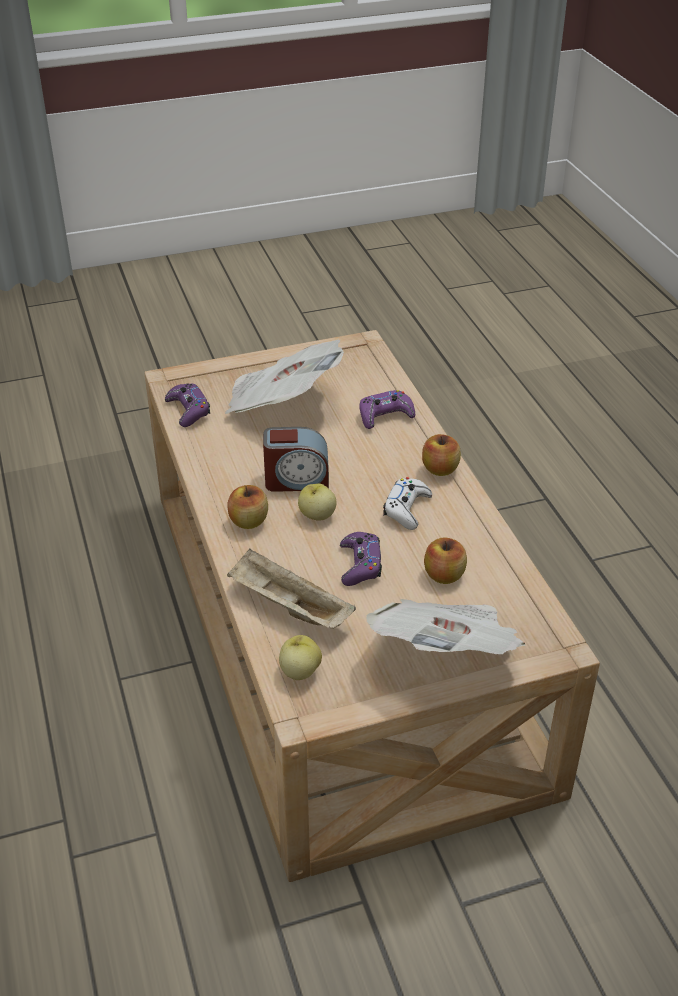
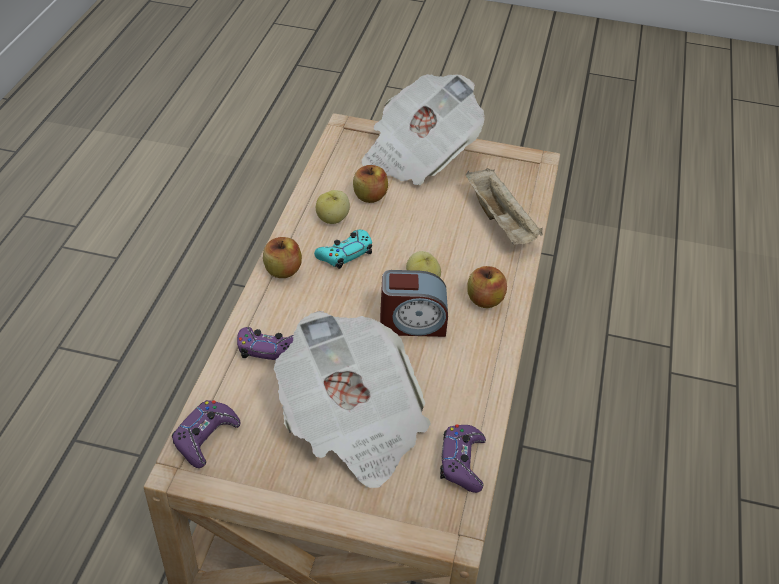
camera: 150 degrees left, 5 degrees up
(296, 480) = (412, 323): alarm clock -> alarm clock turned 150 degrees clockwise
(299, 671) = (522, 182): apple -> apple (332, 219)
(360, 564) = (422, 229): purple game controller -> purple game controller (205, 437)
(407, 509) = (345, 254): white game controller -> turquoise game controller

